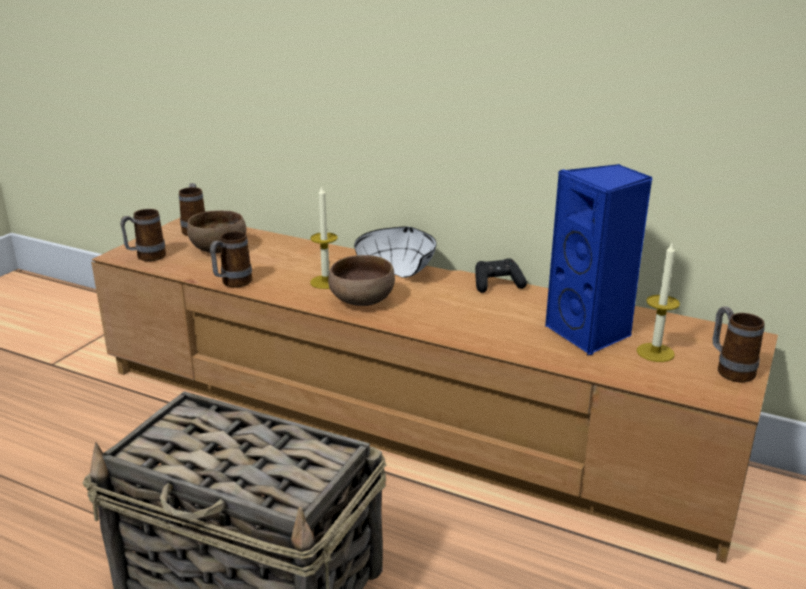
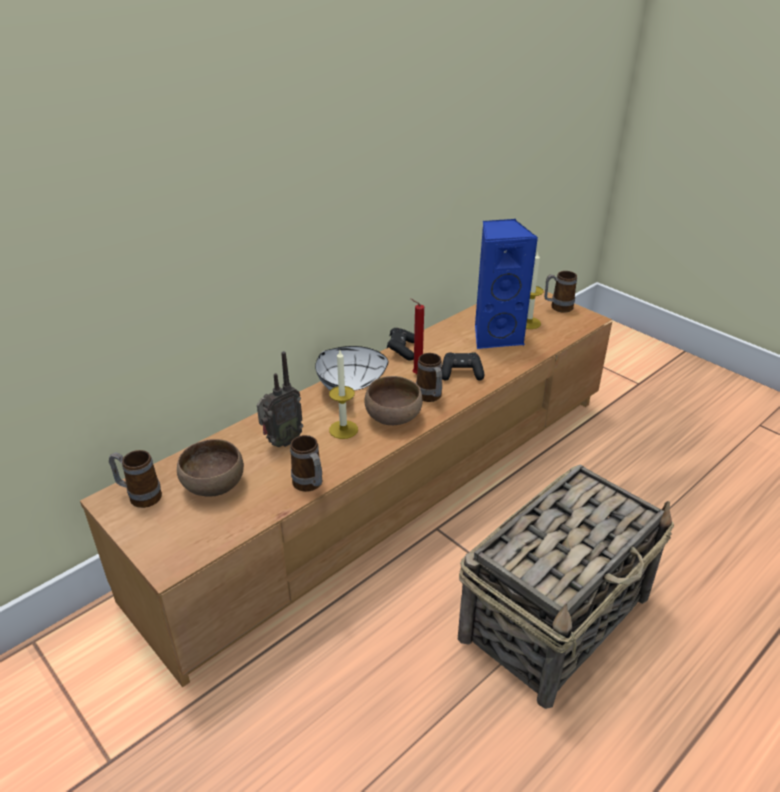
camera: 70 degrees left, 10 degrees up
(146, 257) = (194, 544): mug -> mug (430, 398)
(290, 261) = (281, 442): none -> radio
(454, 299) = (416, 374): none -> red candle
(479, 324) = (461, 374): none -> black game controller

